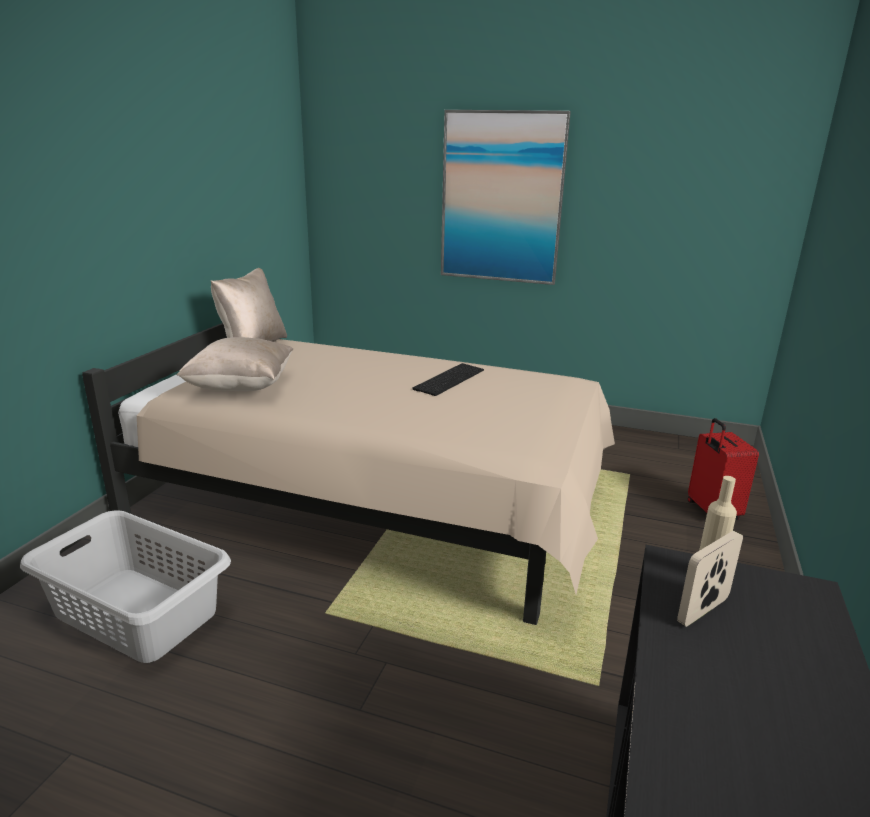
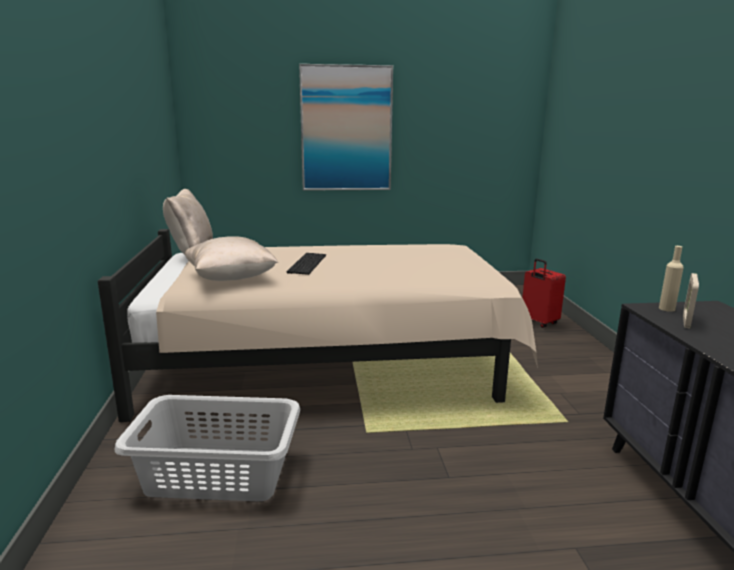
camera: 25 degrees left, 5 degrees down
(448, 379) = (375, 253): keyboard -> keyboard (306, 263)

